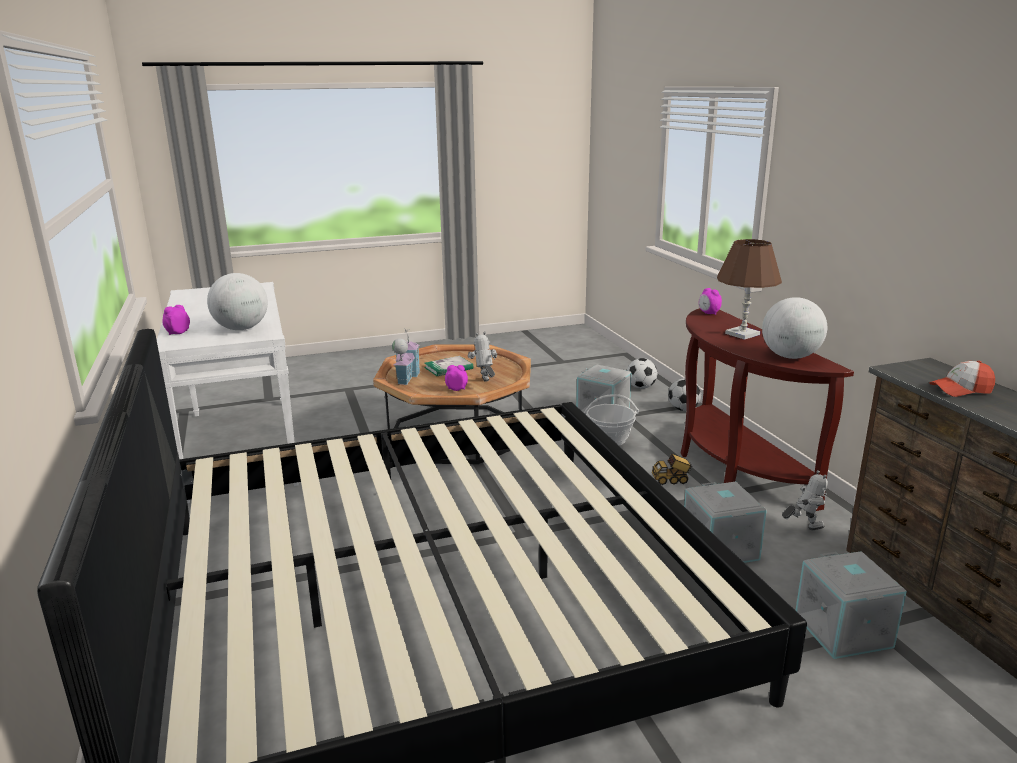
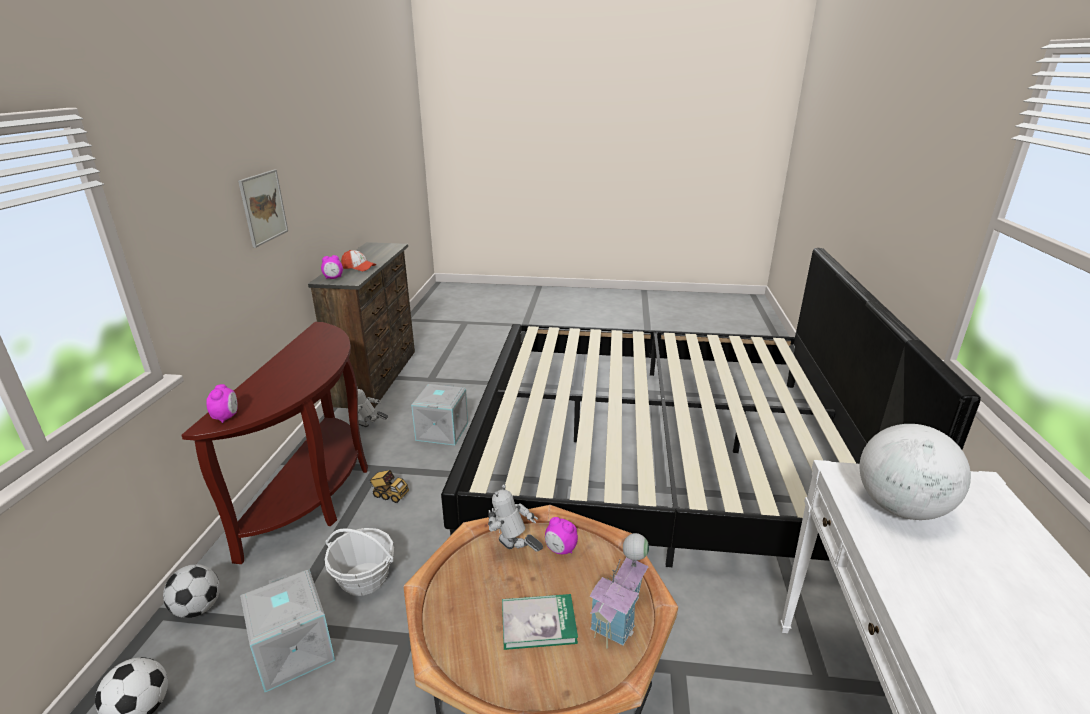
camera: 155 degrees left, 5 degrees up
(178, 333) = (1011, 524): alarm clock -> alarm clock (333, 278)
(485, 383) = (514, 553): toy robot -> toy robot turned 120 degrees clockwise
(742, 334) = (284, 374): brown table lamp -> none
(790, 357) = (319, 341): globe -> none
(844, 631) = (447, 381): grey storage box -> none
(904, 224) = (263, 207): none -> picture

